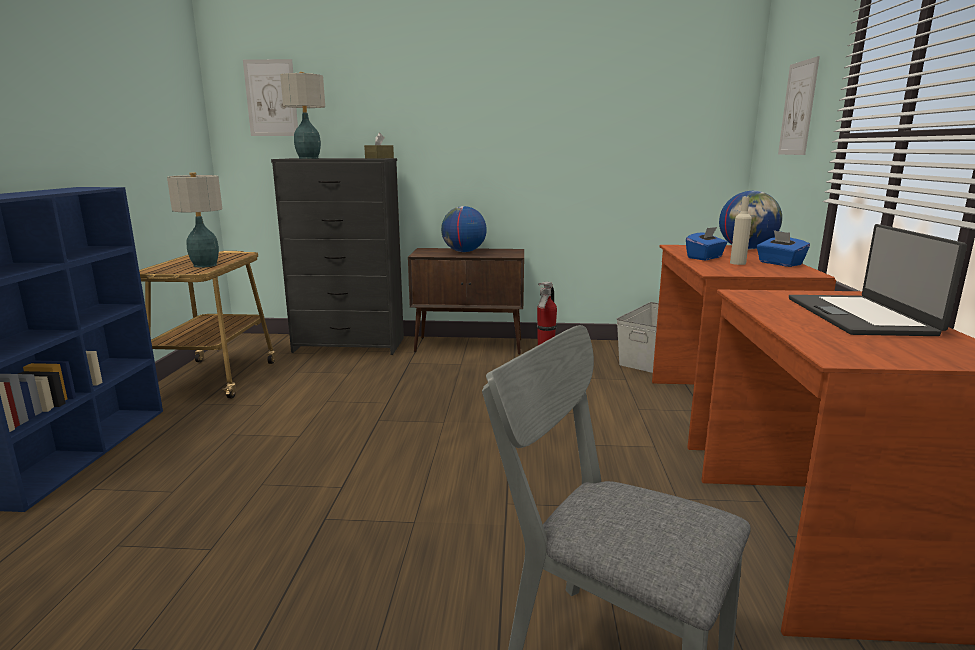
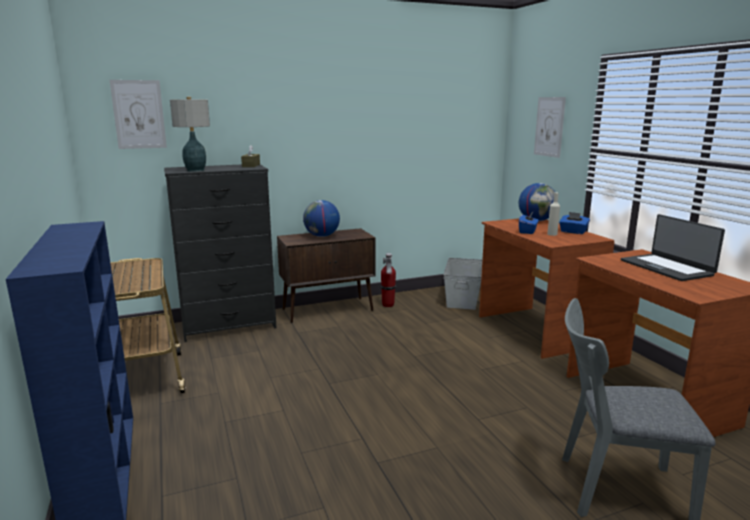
camera: 25 degrees left, 0 degrees up
(205, 265) = (140, 278): table lamp -> none

